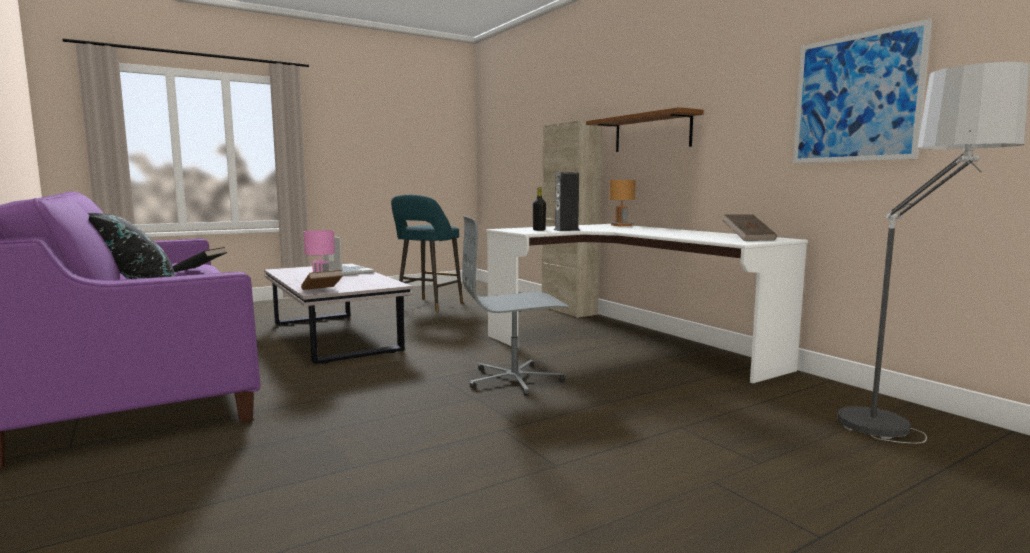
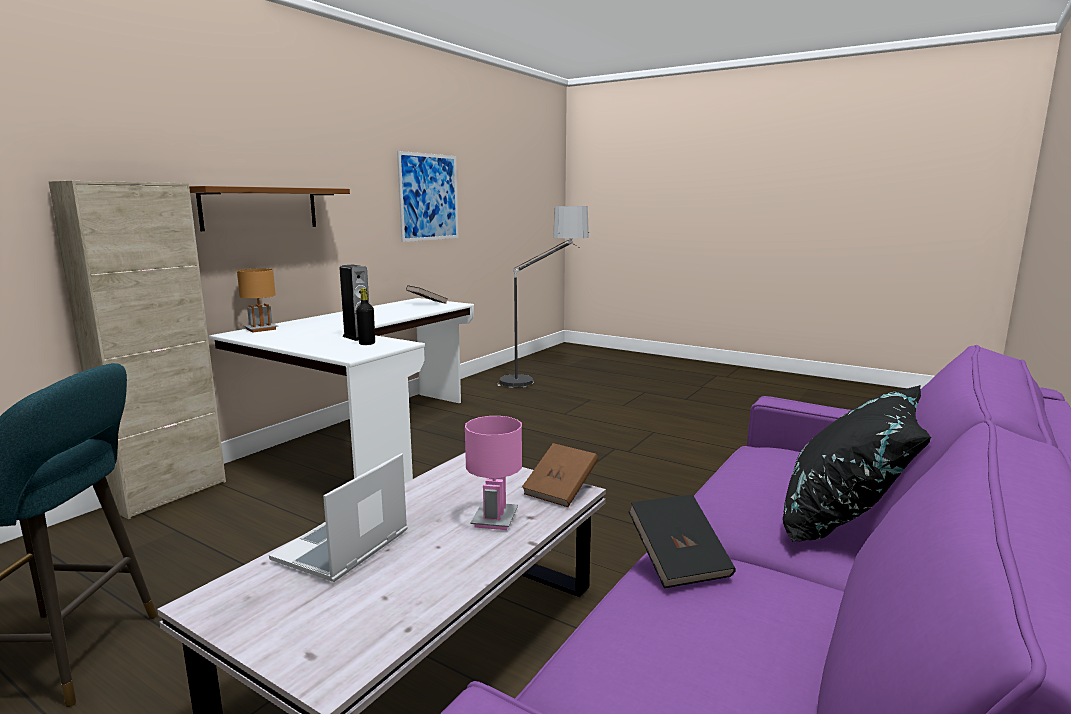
camera: 115 degrees left, 5 degrees up
(515, 380) = (524, 466): grey office chair -> none

